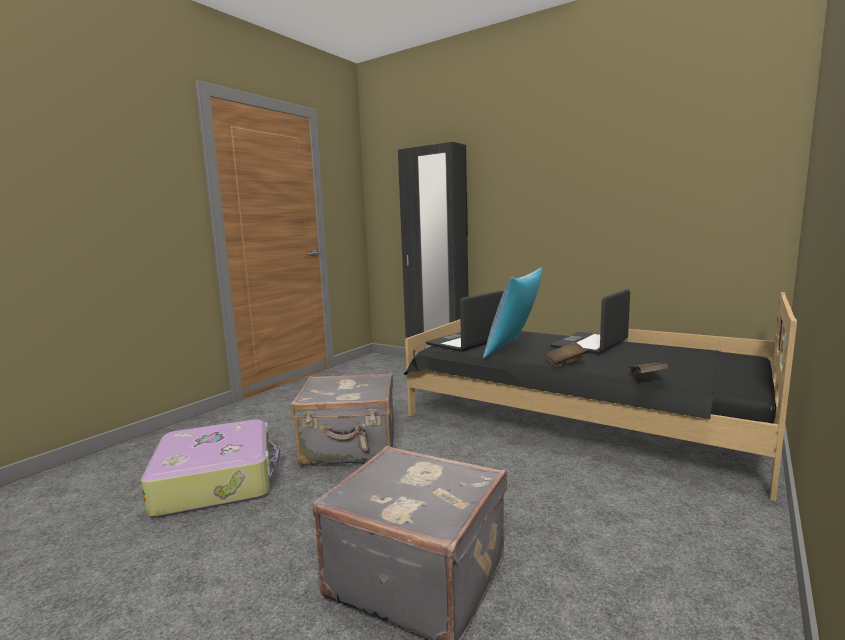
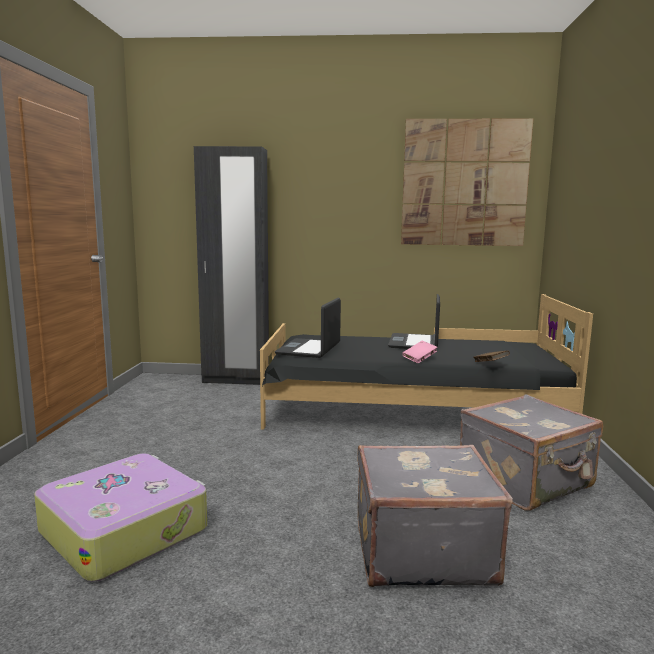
camera: 30 degrees left, 0 degrees up
(350, 448) = (239, 468): grey suitcase -> grey suitcase (527, 482)
(514, 349) = (362, 352): pillow -> none
(565, 363) = (419, 359): brown book -> pink book
(682, 155) = (464, 183): none -> picture

